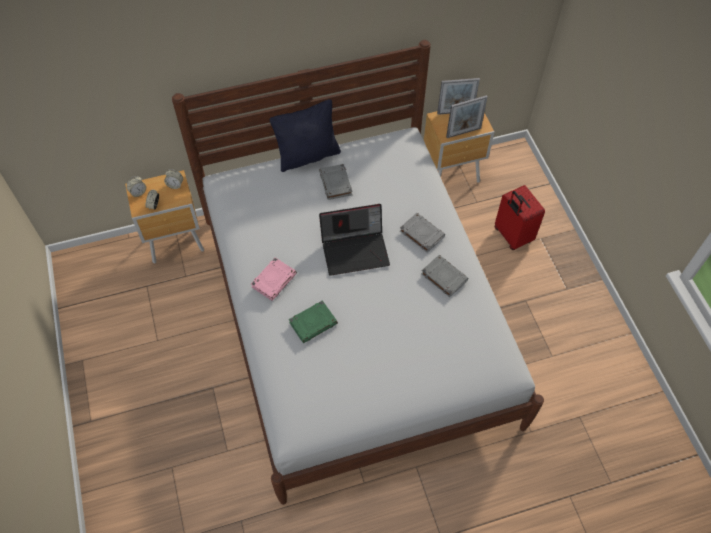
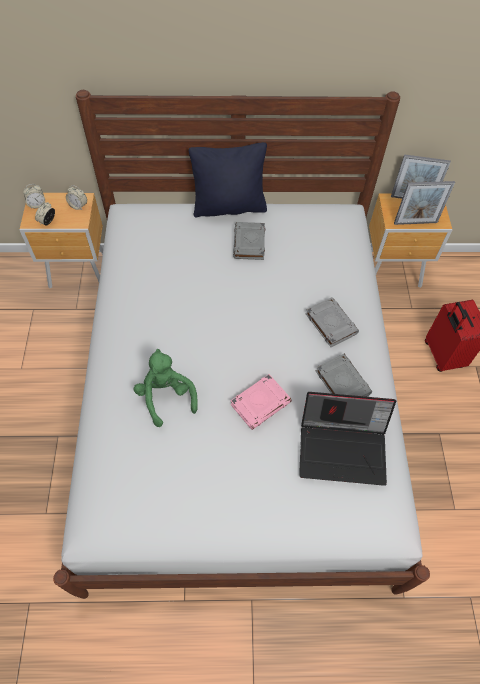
camera: 15 degrees right, 0 degrees up
(274, 280) = (139, 334): pink book -> pink book (260, 403)
(313, 323) = (166, 396): green book -> green plush toy
(355, 250) = (246, 323): laptop -> laptop (343, 448)

